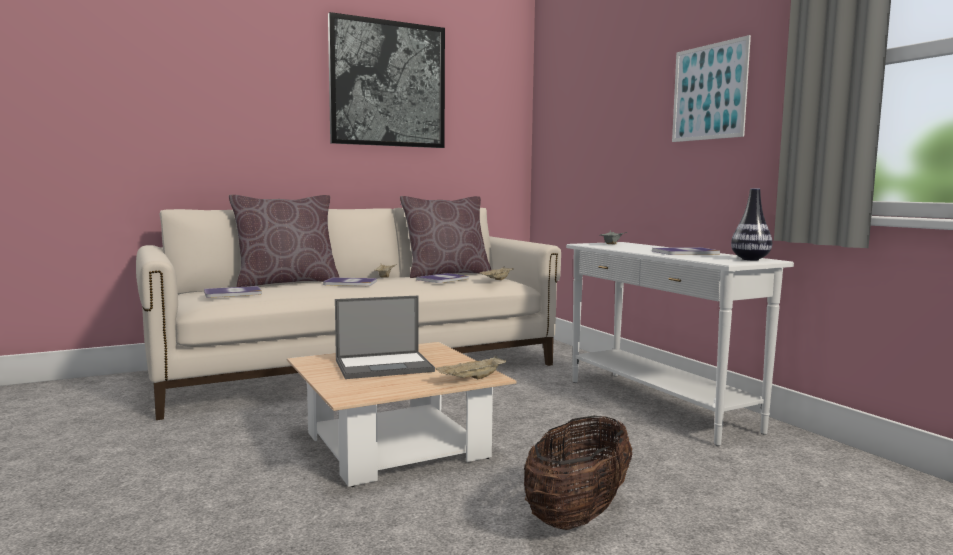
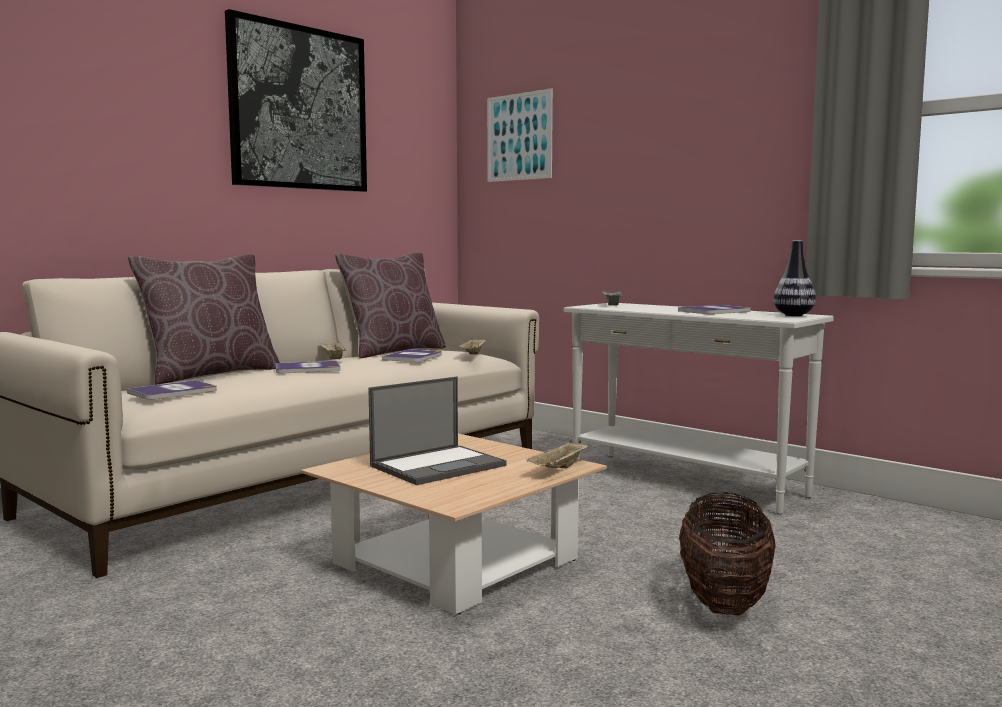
camera: 20 degrees left, 0 degrees up
(709, 92) = (710, 135): picture -> picture (519, 137)

